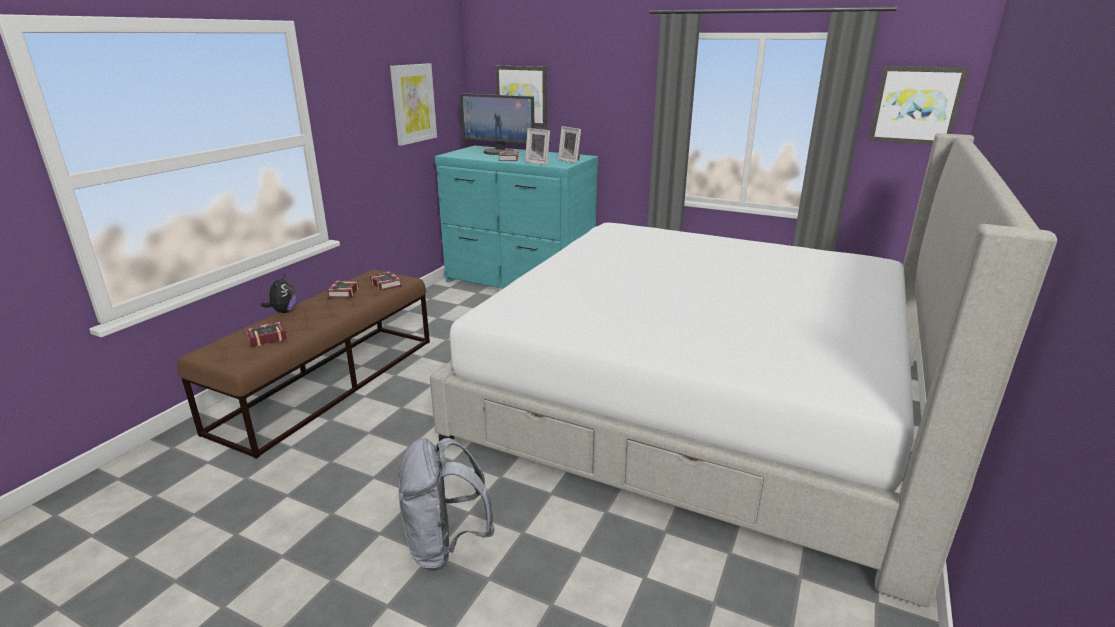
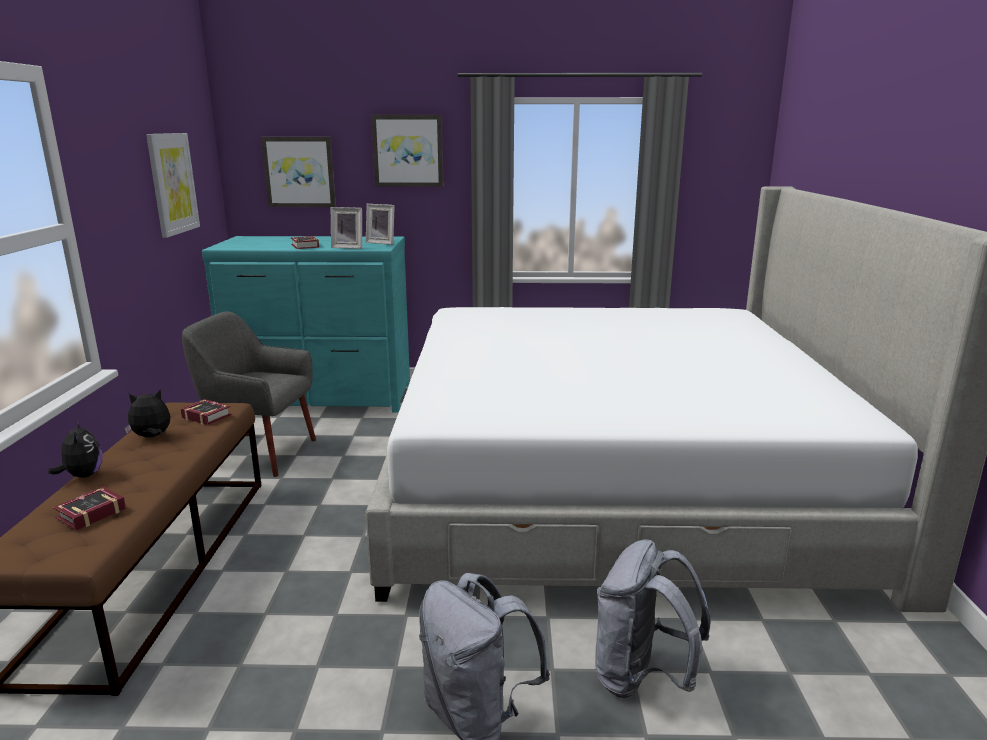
camera: 25 degrees left, 5 degrees down
(342, 293) = (152, 437): book -> plush toy
(446, 318) = (260, 453): none -> grey armchair
(499, 152) = (280, 240): monitor -> none
(584, 562) = (641, 678): none -> grey backpack
(916, 105) = (723, 164): picture -> picture (408, 151)

